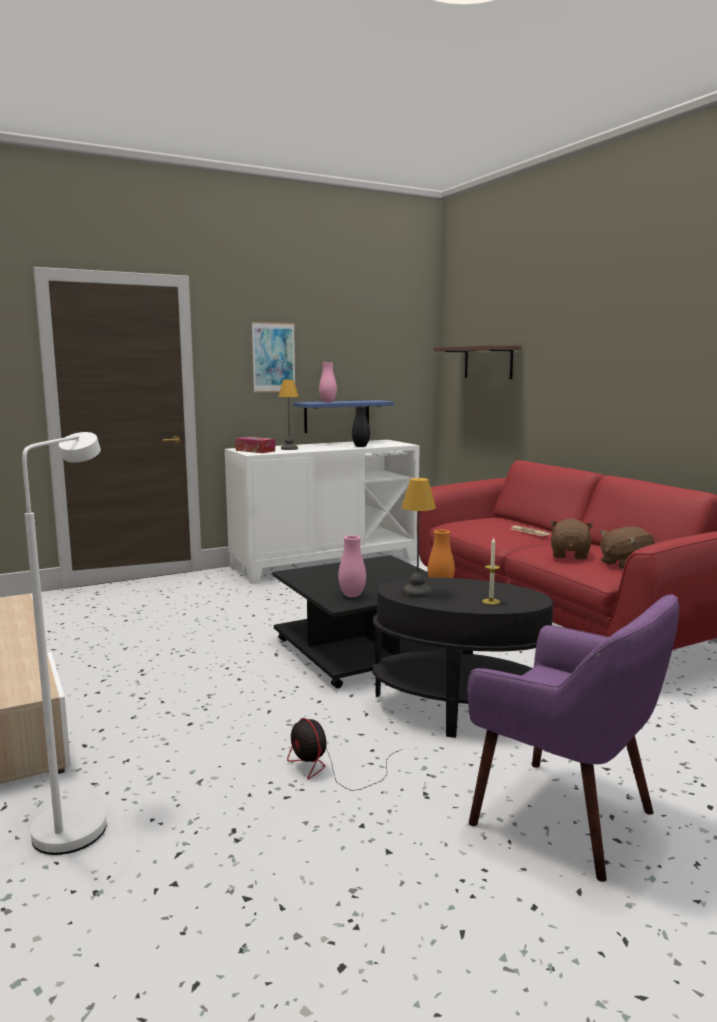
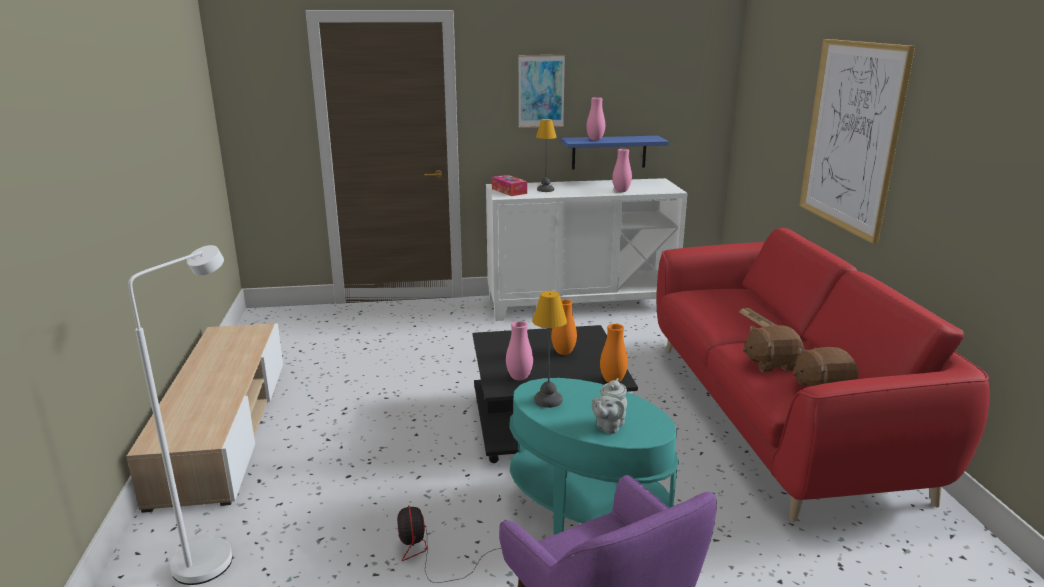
camera: 20 degrees right, 10 degrees up
(360, 446) = (621, 191): black vase -> pink vase
(376, 575) = (563, 352): none -> orange vase
(459, 710) = (587, 514): black side table -> turquoise side table
(488, 362) = (777, 104): brown shelf -> none
(491, 601) = (608, 426): candle -> grey teapot
(570, 555) = (770, 364): brown plush toy -> brown plush toy turned 135 degrees counterclockwise
(575, 372) = (852, 136): none -> picture

